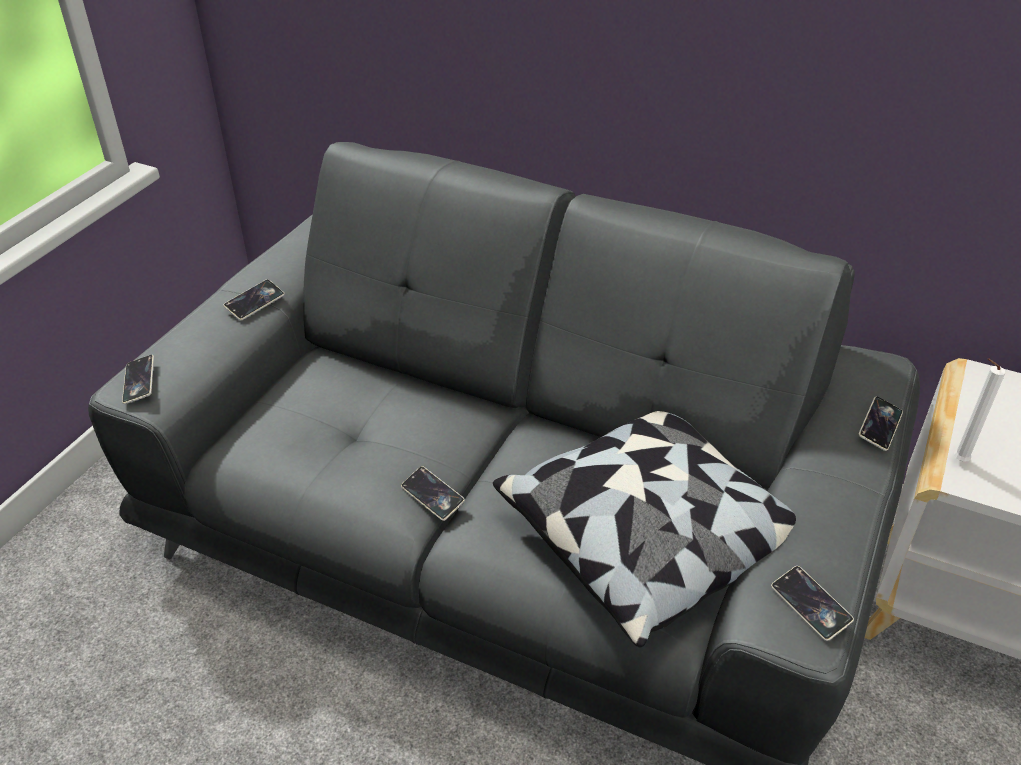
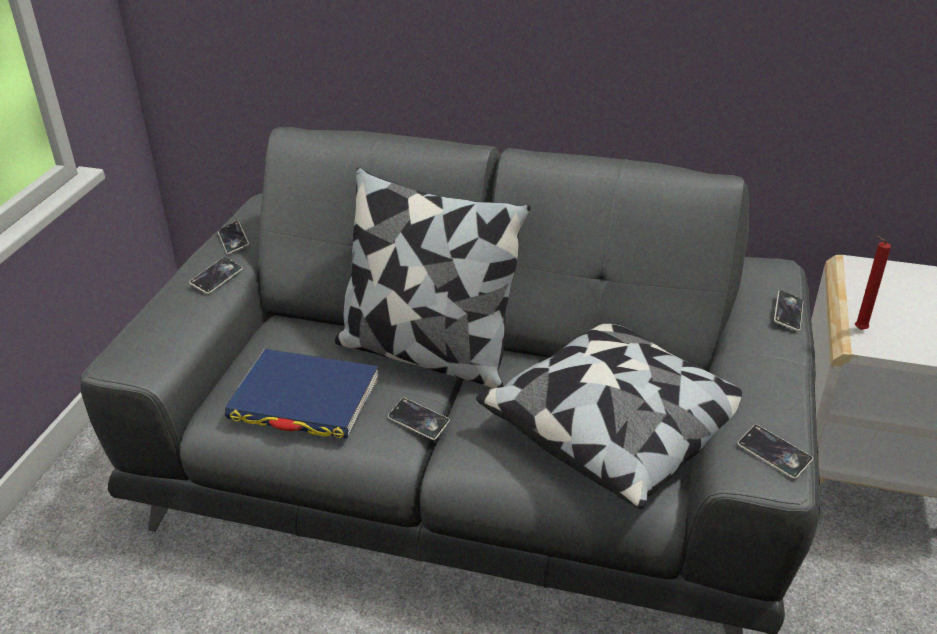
camera: 10 degrees left, 5 degrees down
(139, 382) = (127, 355): phone -> phone (233, 240)
(319, 452) = (304, 399): none -> blue book
(464, 413) = (427, 352): none -> pillow
(957, 460) = (858, 330): white candle -> red candle

